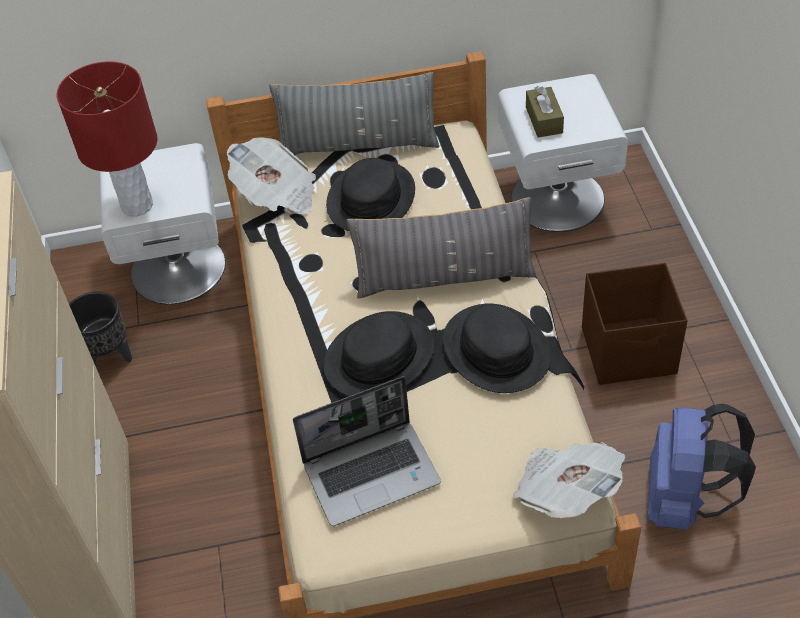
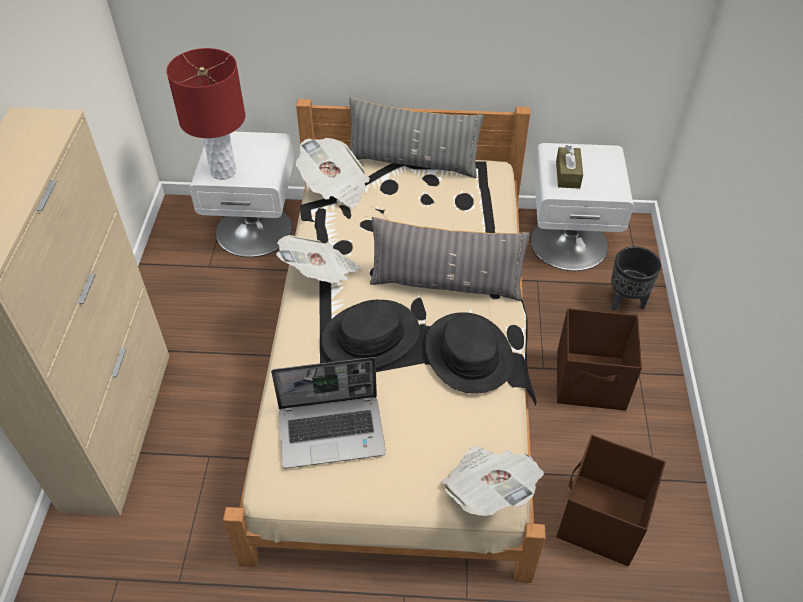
camera: 10 degrees right, 0 degrees up
(109, 357) = (179, 286): black planter -> black planter (625, 301)
(296, 299) = (320, 273): none -> newspaper
(370, 198) = (407, 206): black hat -> none
(684, 500) = (600, 520): blue backpack -> brown storage box

